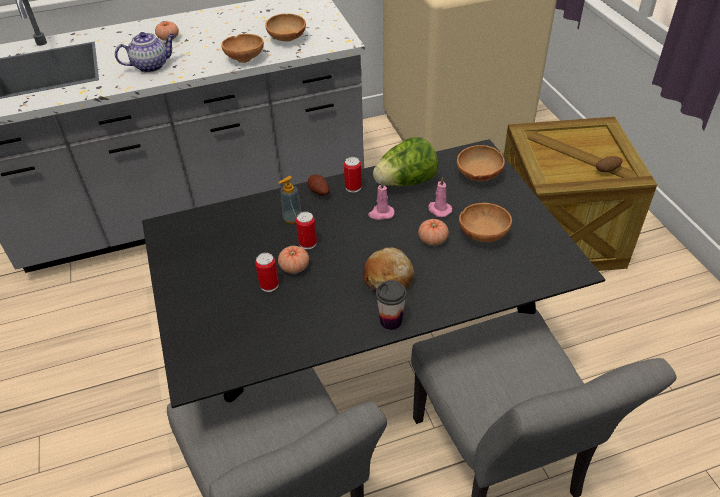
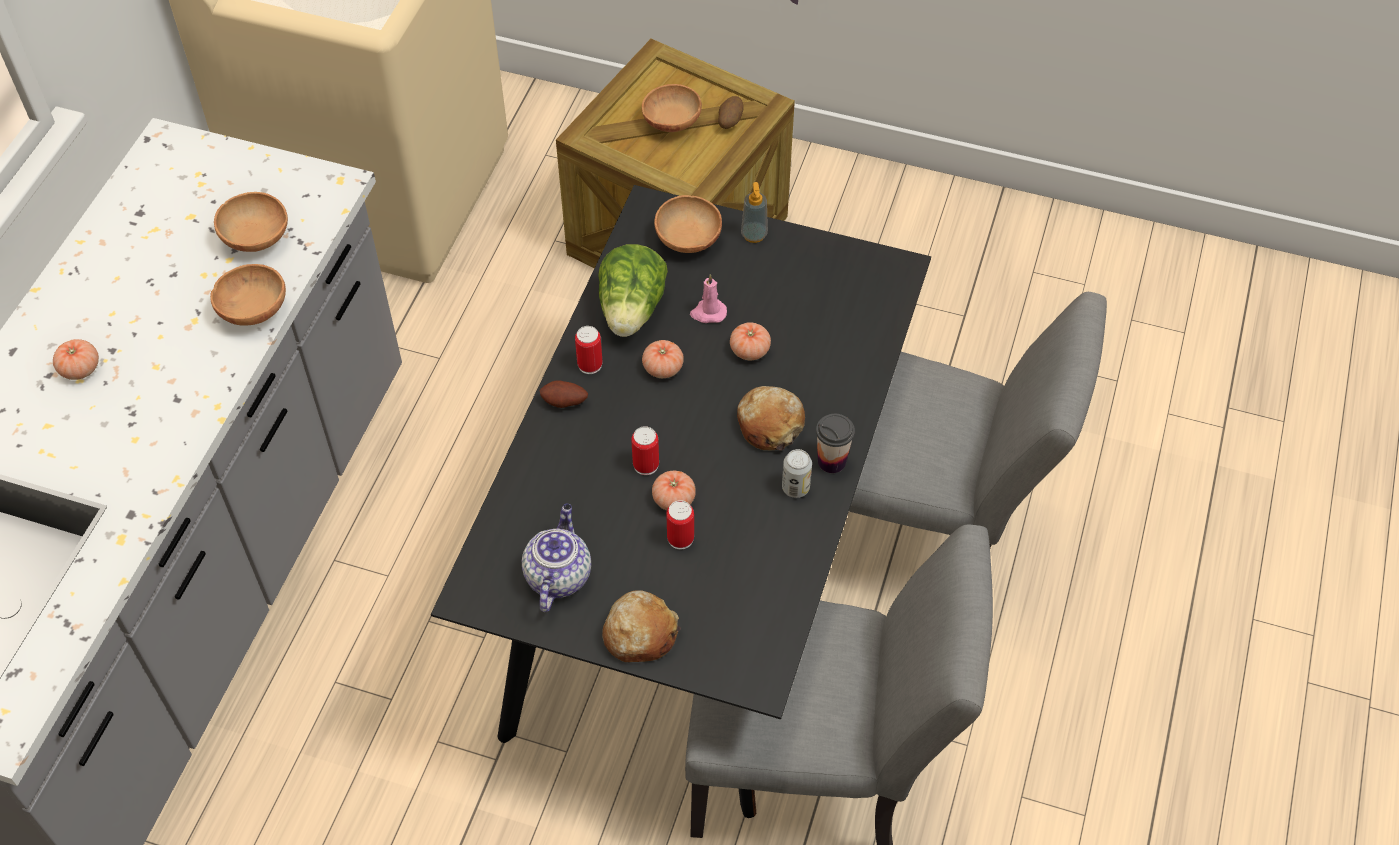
camera: 55 degrees left, 10 degrees up
(151, 66) = (143, 425): teapot -> teapot (557, 575)
(187, 304) = (639, 634): none -> bread
(292, 218) = (587, 455): soap dispenser -> soap dispenser (754, 235)
(353, 315) = (795, 488): none -> can
(381, 213) = (663, 368): pink candle -> tomato
(483, 234) = (782, 302): brown bowl -> brown bowl (671, 122)

